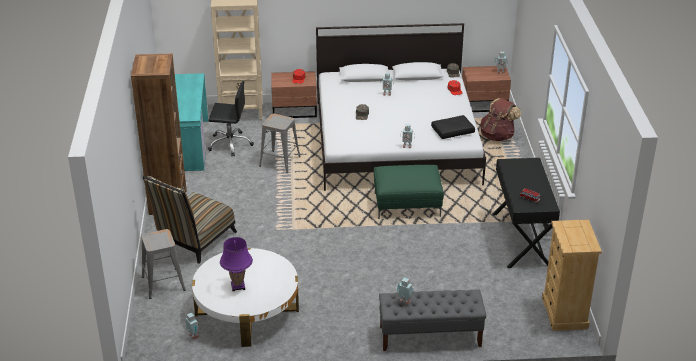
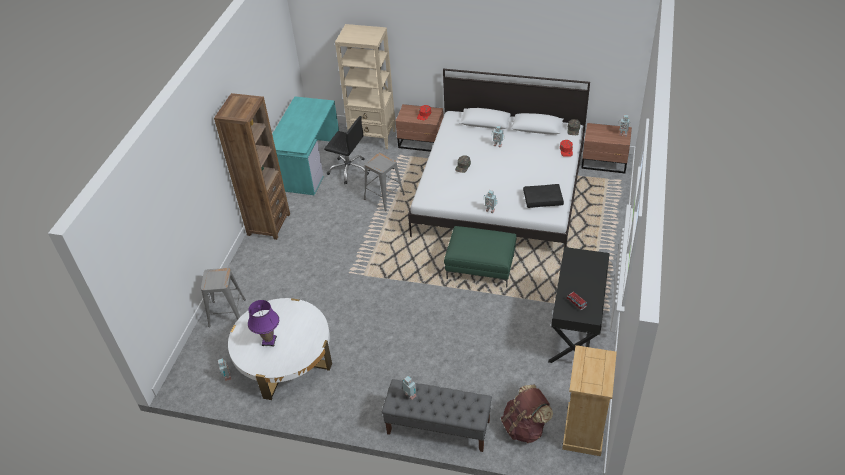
camera: 20 degrees right, 10 degrees up
(194, 241) = (272, 272): chair -> none
(497, 136) = (603, 201): brown backpack -> brown backpack (525, 427)

